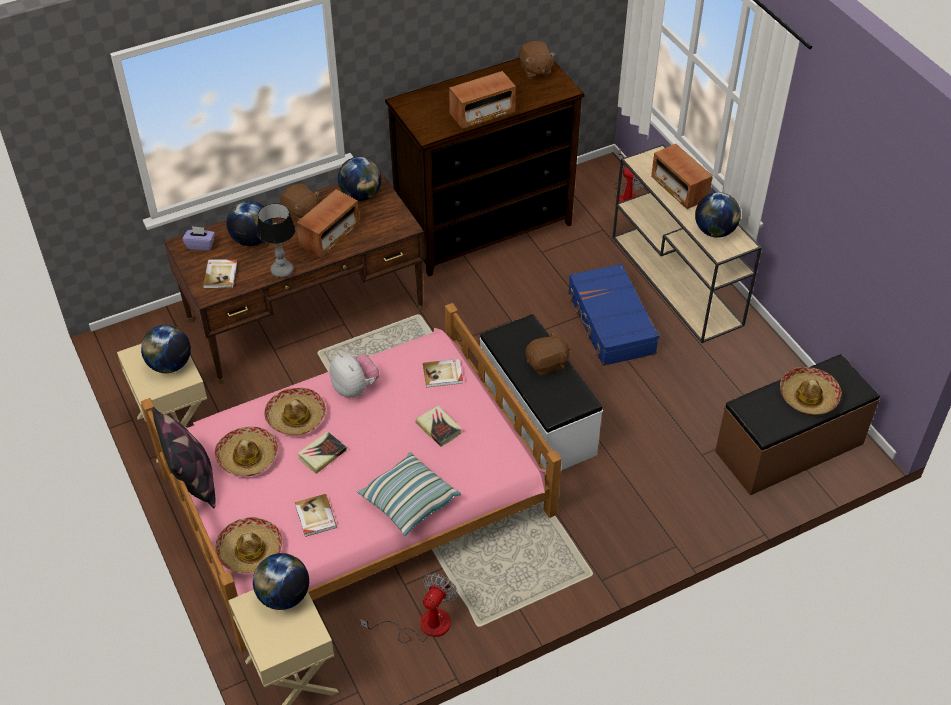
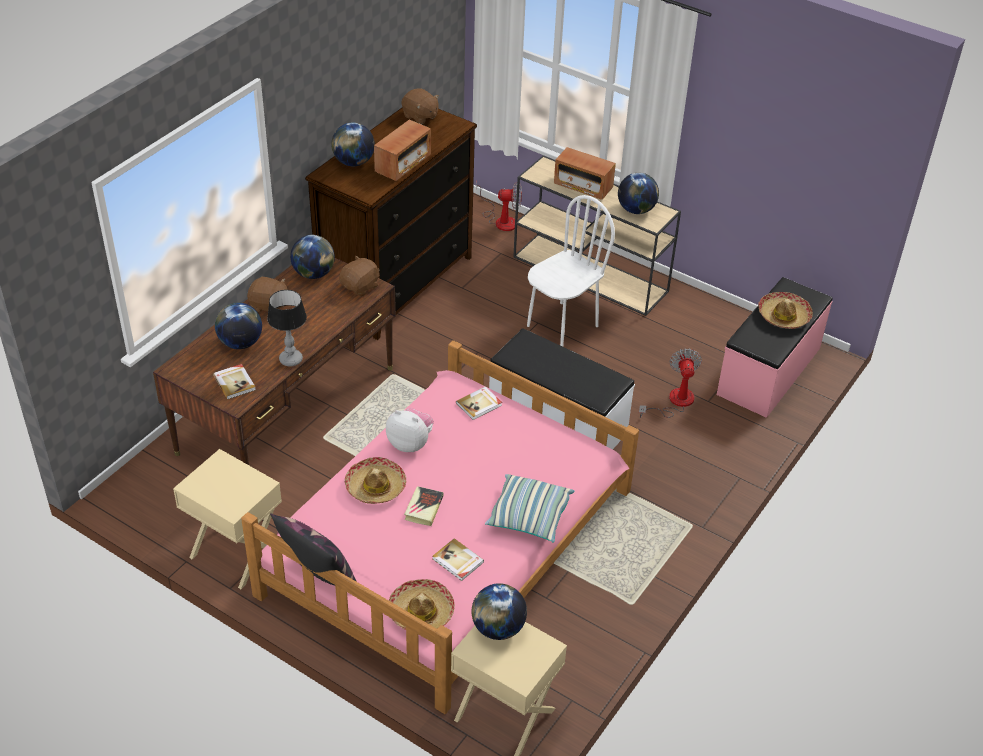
camera: 30 degrees left, 5 degrees down
(170, 365) = (236, 480): globe -> globe (353, 162)
(200, 245) = (193, 364): purple tissue box -> none
(248, 457) = (357, 536): hat -> none
(330, 236) = (312, 316): radio -> none
(423, 625) = (586, 623): fan -> fan (674, 402)
(438, 428) = (509, 448): book -> none
(547, 364) = (565, 363): brown plush toy -> brown plush toy (360, 287)
(610, 323) = (562, 325): blue suitcase -> white chair
(790, 448) = (770, 371): brown bench -> pink bench

